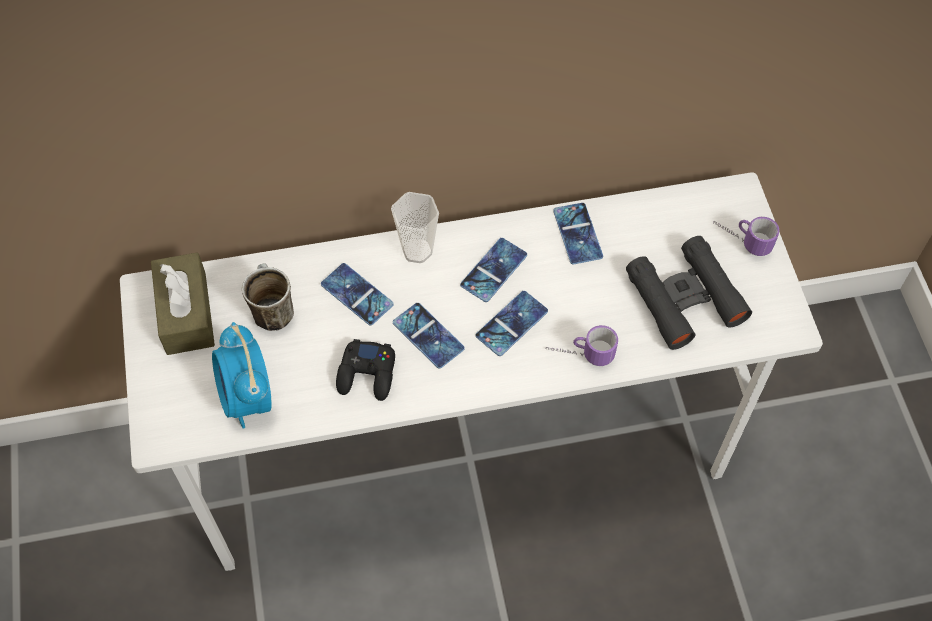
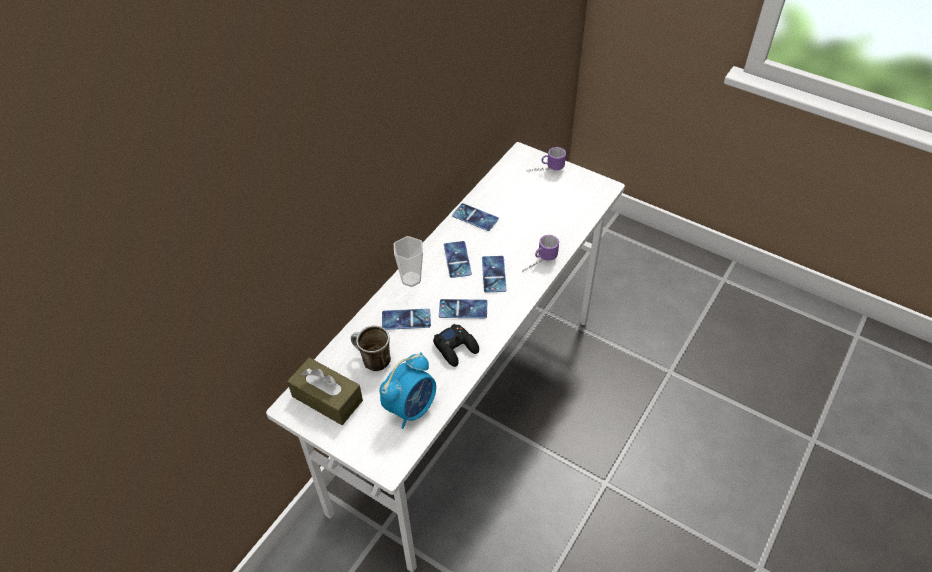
camera: 45 degrees left, 10 degrees down
(248, 398) = (411, 408): alarm clock -> alarm clock turned 75 degrees counterclockwise
(685, 298) = (552, 208): black binoculars -> none

